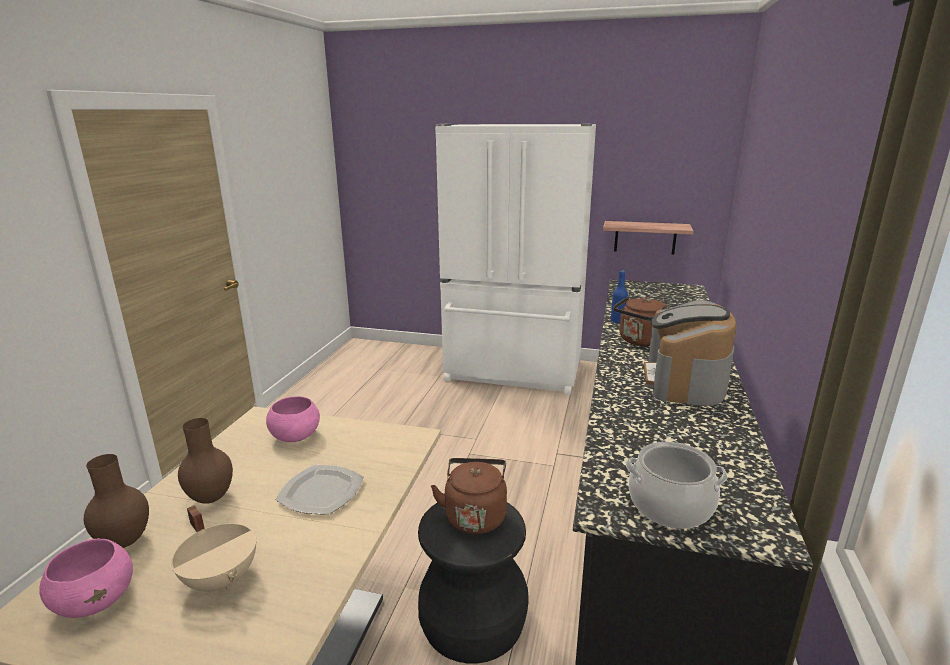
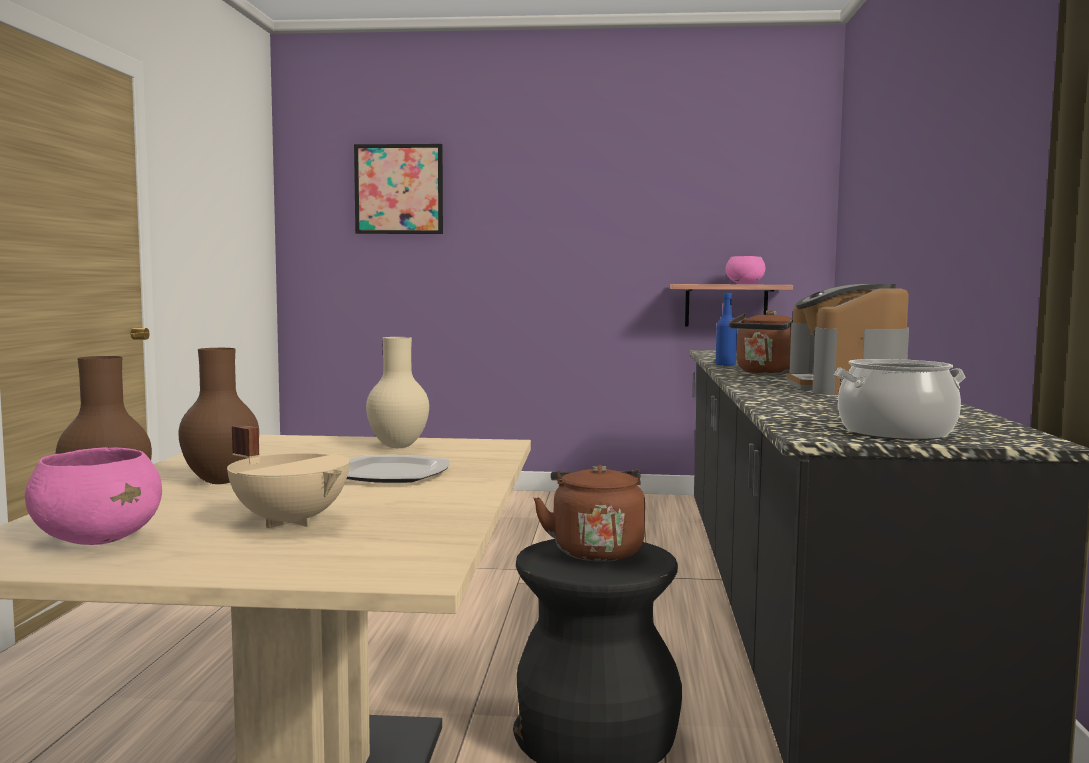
camera: 10 degrees left, 15 degrees down
(295, 437) = (315, 447): pink bowl -> pink bowl (745, 284)
(348, 439) = (399, 447): none -> beige vase
(416, 148) = (399, 189): none -> picture
(513, 372) = (551, 507): white fridge -> none

